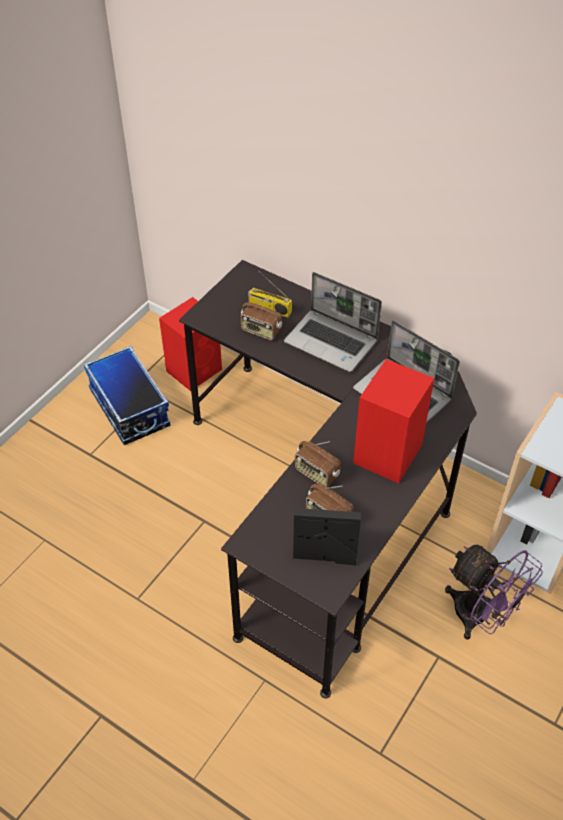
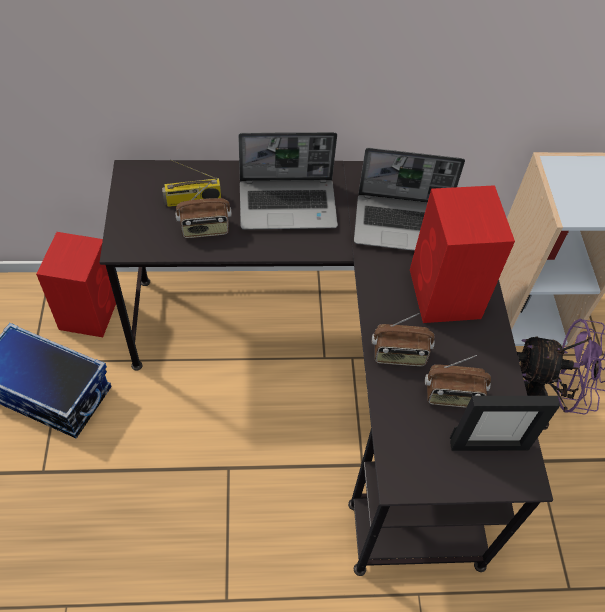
camera: 40 degrees left, 5 degrees up
(324, 558) = (489, 444): picture frame -> picture frame turned 150 degrees counterclockwise

